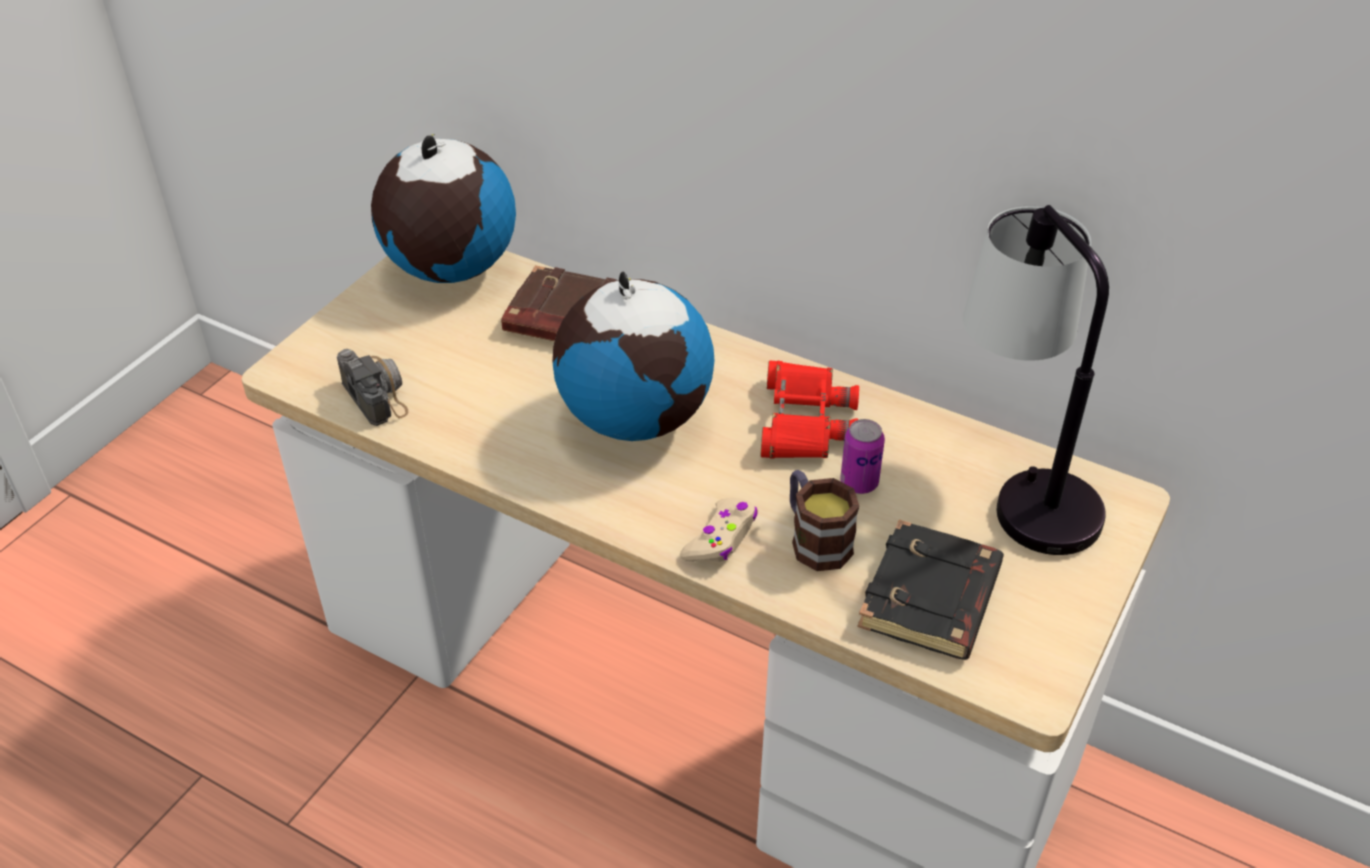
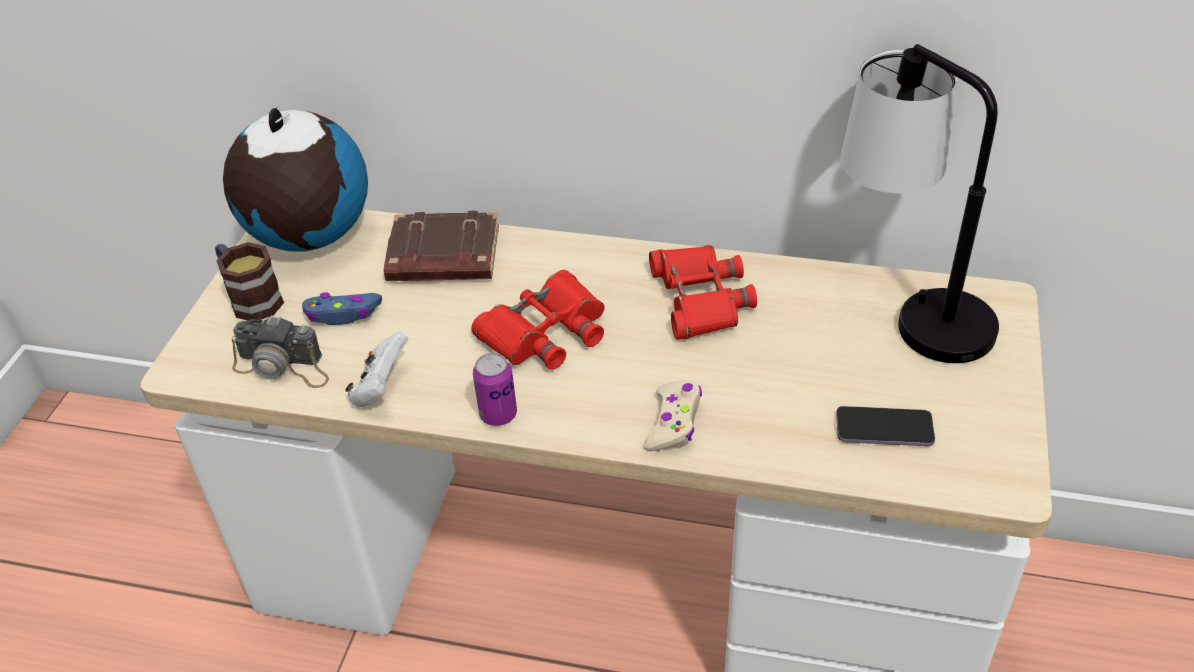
camera: 15 degrees left, 0 degrees up
(375, 390) = (283, 366): camera -> camera turned 150 degrees clockwise
(450, 353) = (343, 314): none -> blue game controller
(455, 434) = (380, 388): none -> white game controller
(635, 417) = (545, 332): globe -> red binoculars
(814, 539) = (757, 401): mug -> mug (251, 299)
(859, 483) = (772, 341): can -> can (498, 414)
(931, 600) = (884, 429): black book -> phone

